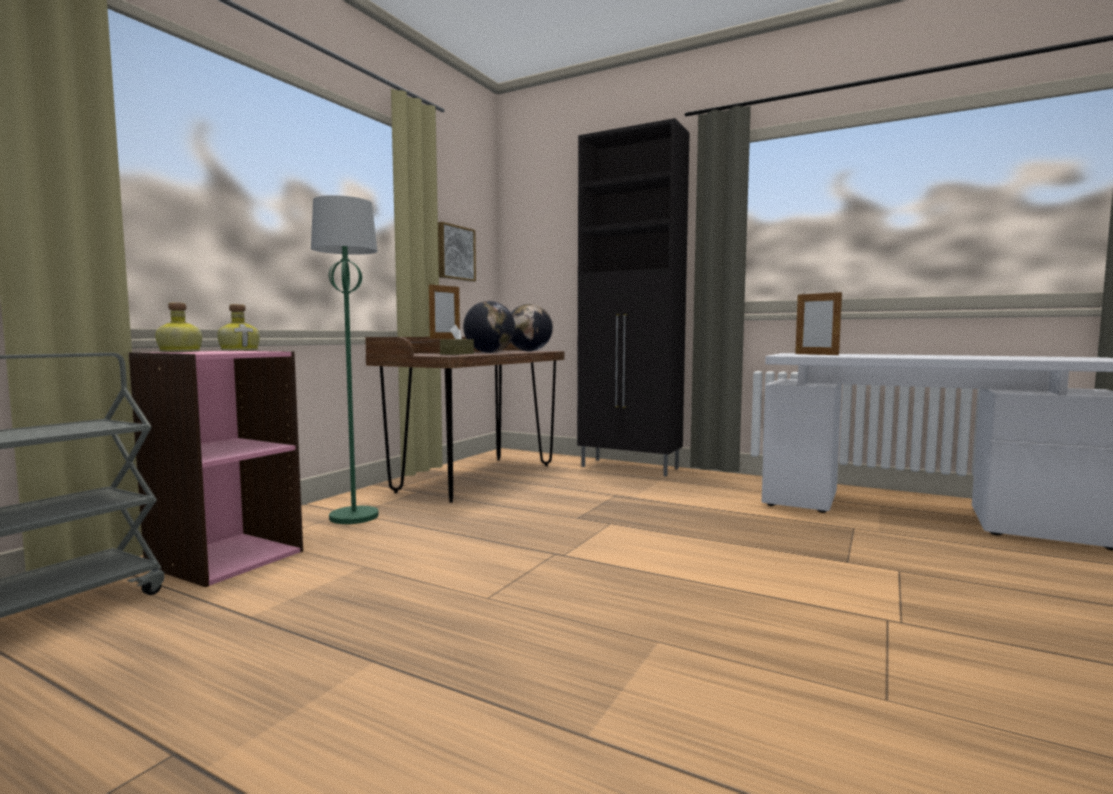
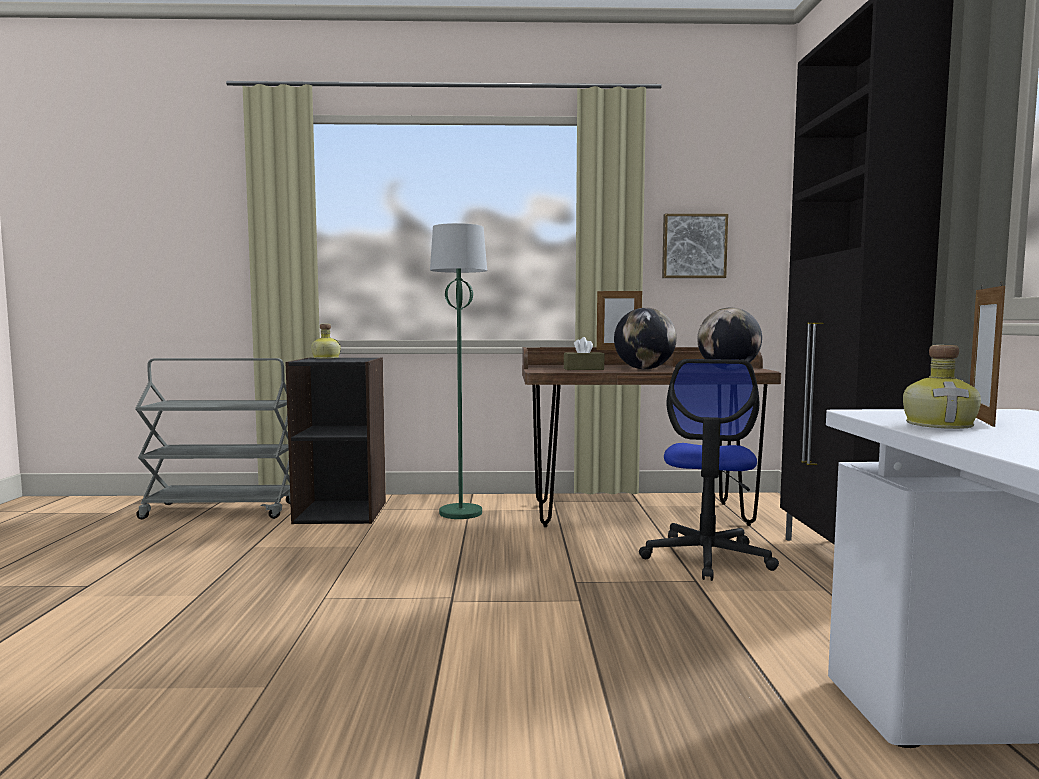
camera: 60 degrees right, 0 degrees up
(225, 558) = (341, 512): pink bookcase -> black bookcase
(240, 350) = (360, 358): bottle -> bottle (940, 425)
(584, 485) = (707, 558): none -> office chair

